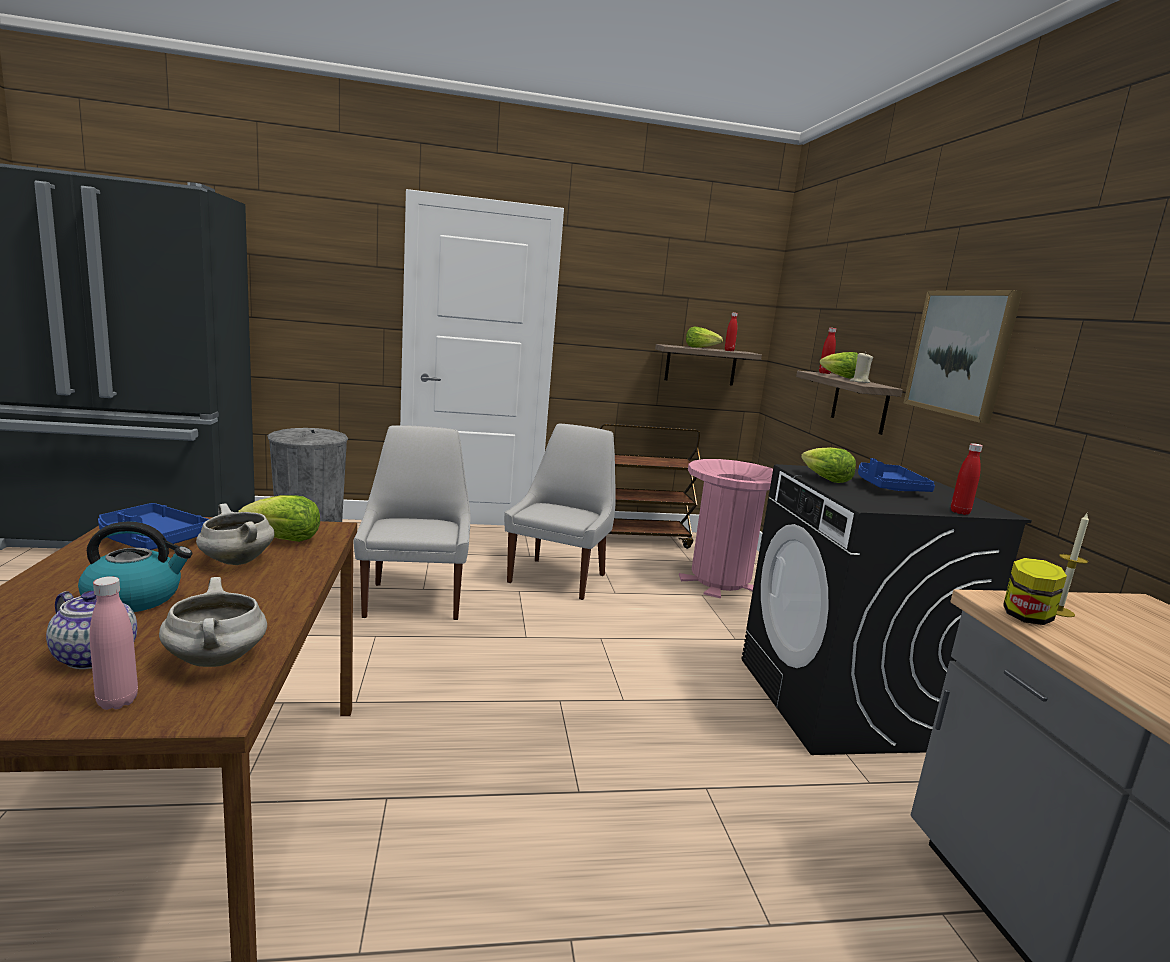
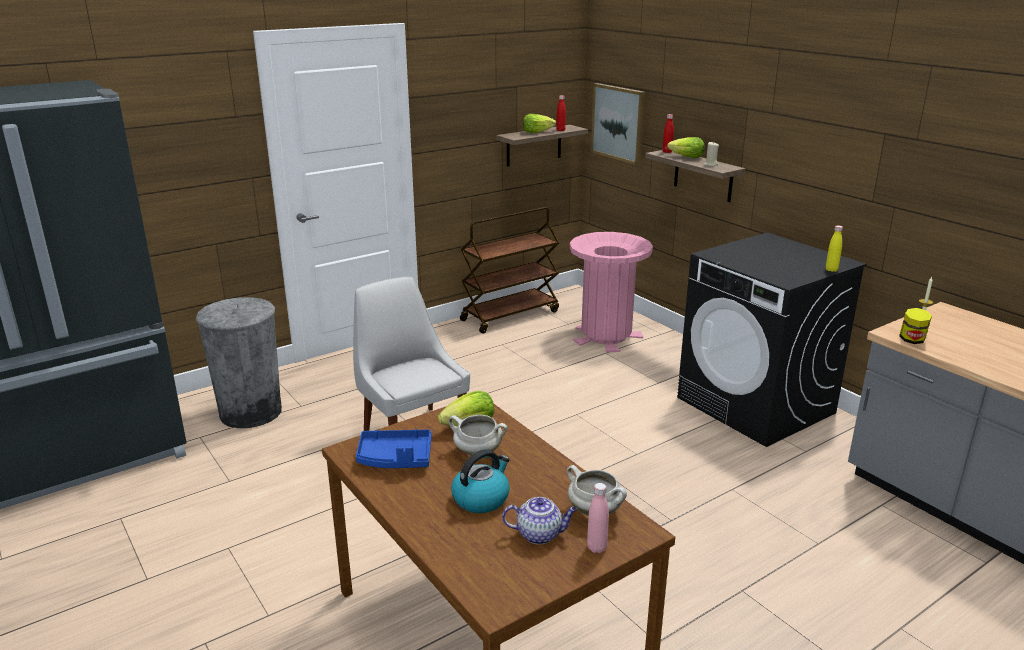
camera: 25 degrees left, 10 degrees up
(559, 577) = (493, 373): white chair -> none
(824, 479) = (736, 261): lettuce -> none
(888, 487) = (775, 257): blue tray -> none
(960, 353) = (794, 146): picture -> picture (618, 123)
(960, 512) = (831, 270): red bottle -> yellow bottle

